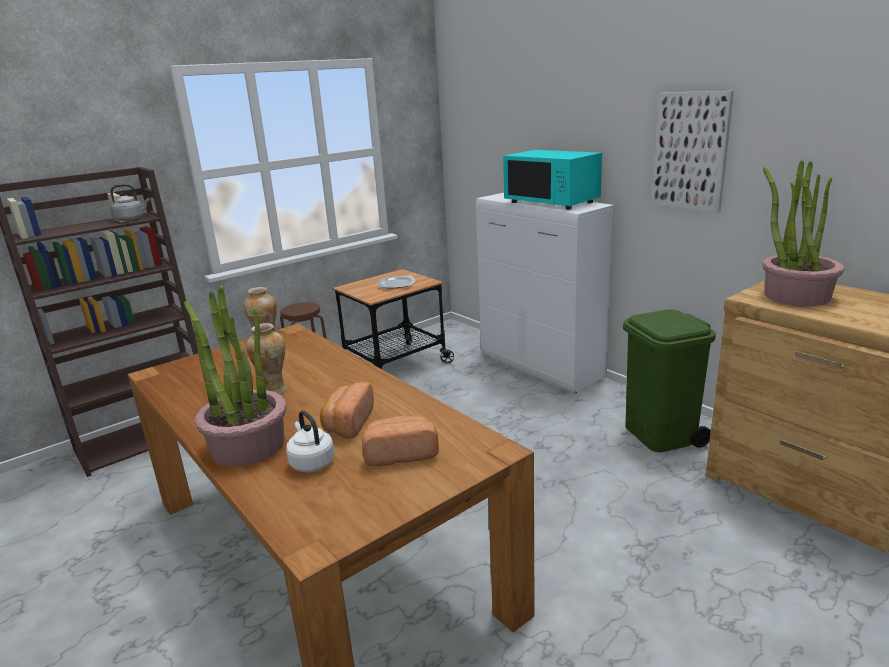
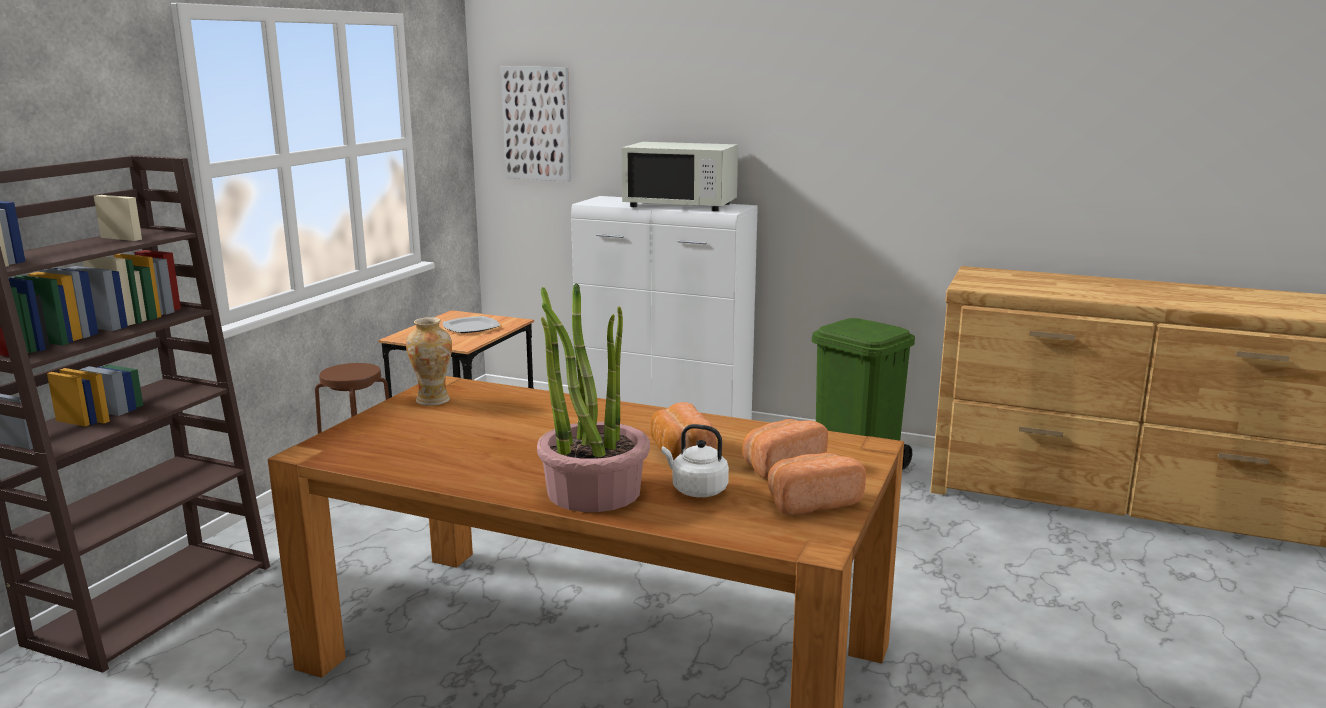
camera: 30 degrees left, 5 degrees down
(131, 219) = (145, 236): grey kettle -> none
(273, 390) = (531, 441): vase -> none
(373, 498) = (811, 502): none -> bread
(552, 202) = (681, 205): turquoise microwave -> white microwave
(691, 151) = (852, 141): picture -> picture (537, 124)
(796, 296) = (1002, 281): potted plant -> none

